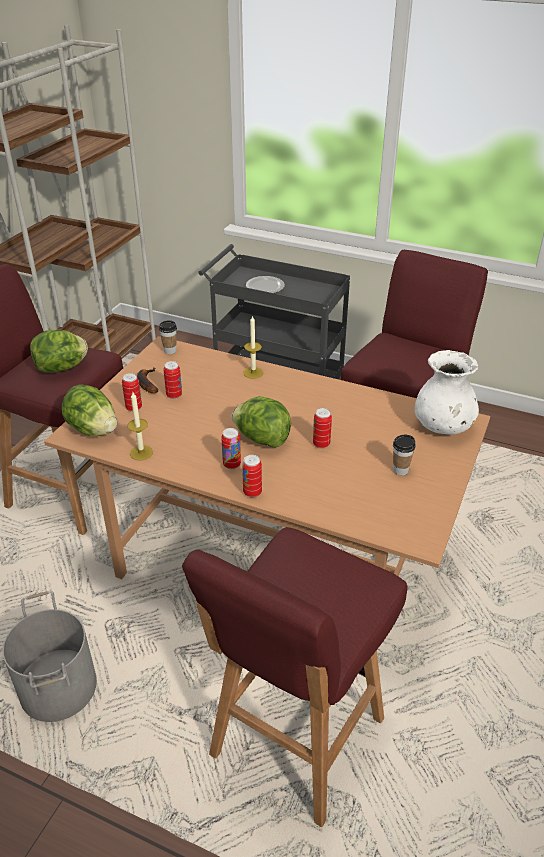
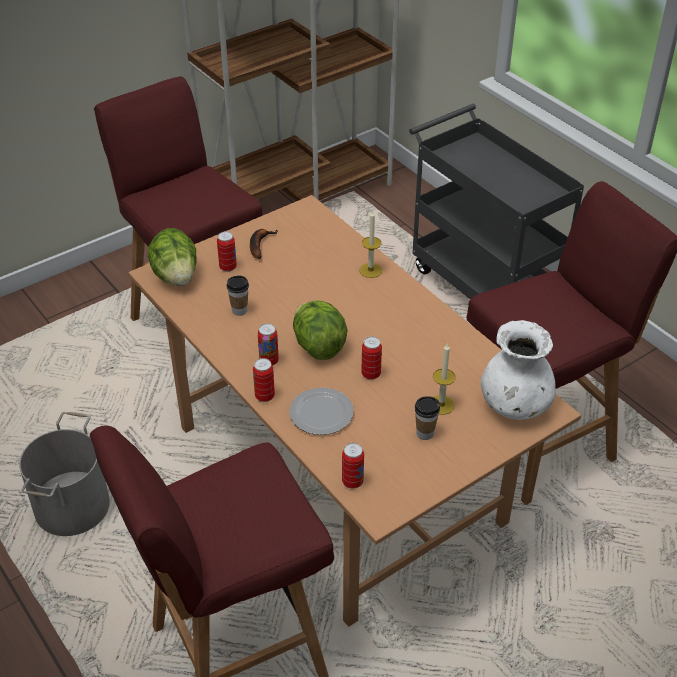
camera: 30 degrees right, 5 degrees up
(62, 368) = (193, 201): lettuce -> none
(141, 453) = (199, 316): candle -> candle (441, 405)
(170, 351) = (309, 216): cup -> cup (239, 310)
(174, 395) = (274, 267): can -> can (352, 482)
(264, 287) = (483, 168): plate -> plate (321, 412)

